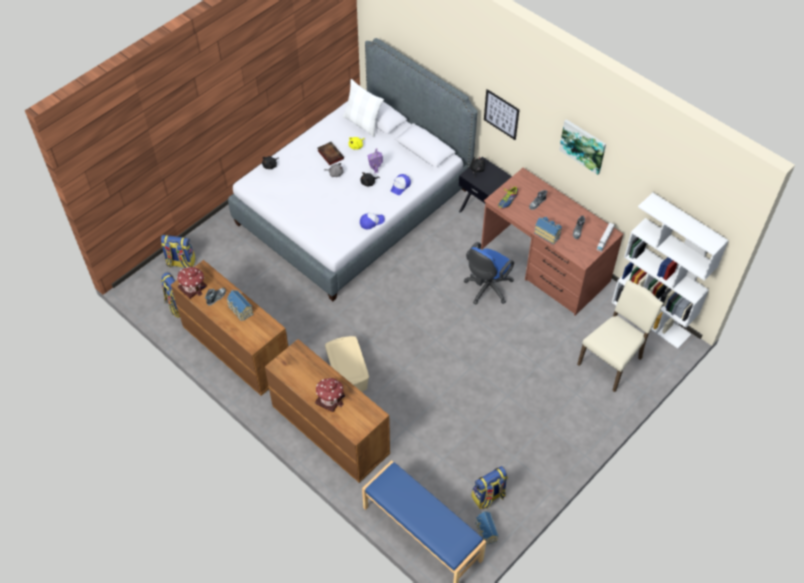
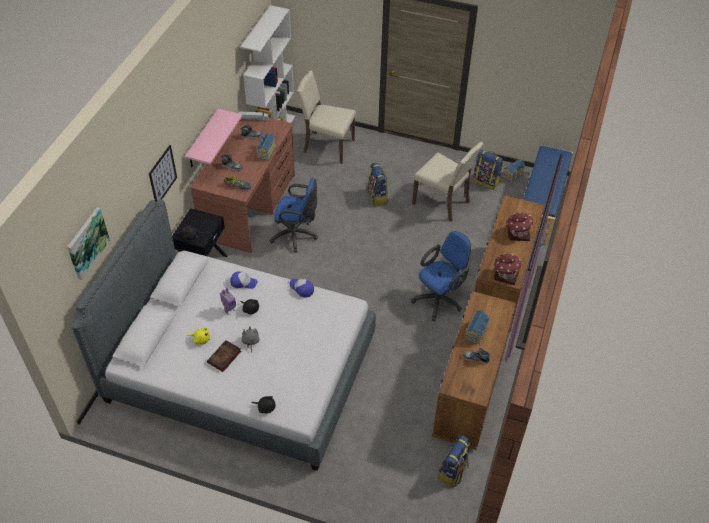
camera: 115 degrees left, 5 degrees down
(180, 263) = (398, 499): backpack -> backpack (377, 197)
(193, 287) = (477, 384): toy house -> toy house (505, 275)
(347, 373) = (440, 299): beige storage box -> blue office chair
(362, 123) = (162, 347): white pillow -> none
(474, 435) = (443, 202): none -> beige chair
(562, 171) = (203, 139): none -> pink shelf
(583, 146) = (205, 91): picture -> picture (87, 243)

